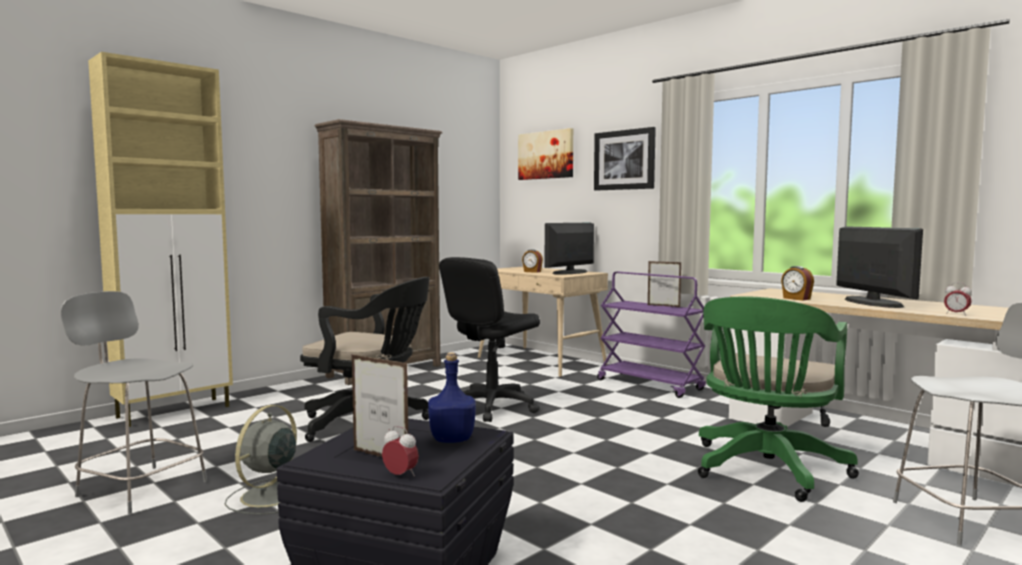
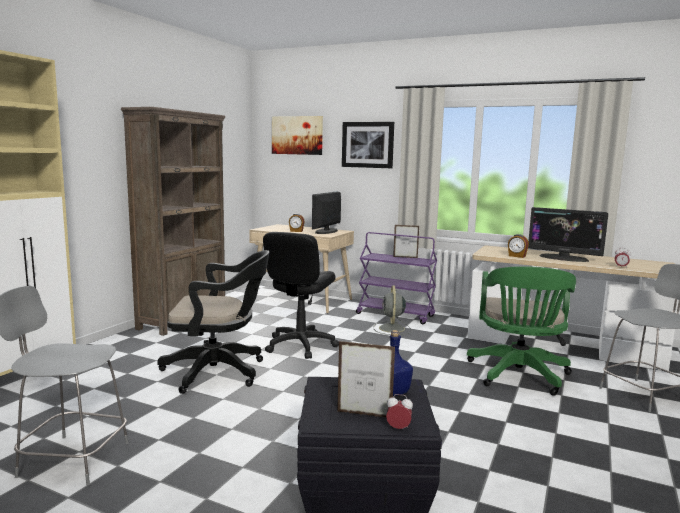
camera: 20 degrees left, 5 degrees up
(267, 497) = (196, 448): grey fan -> grey fan (392, 329)
(872, 303) = (563, 258): monitor -> monitor turned 150 degrees clockwise

